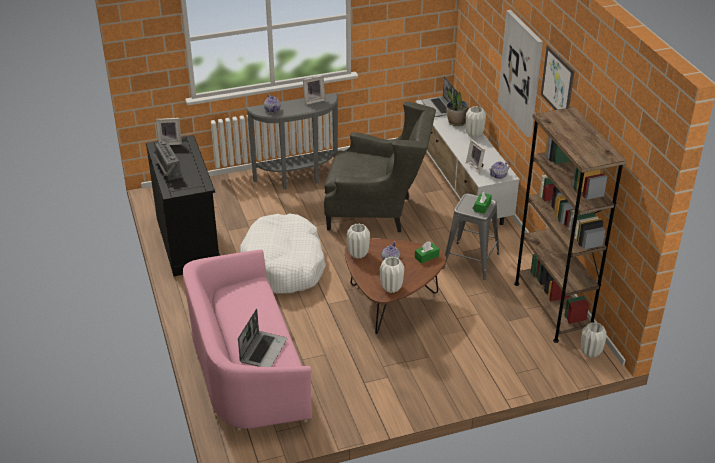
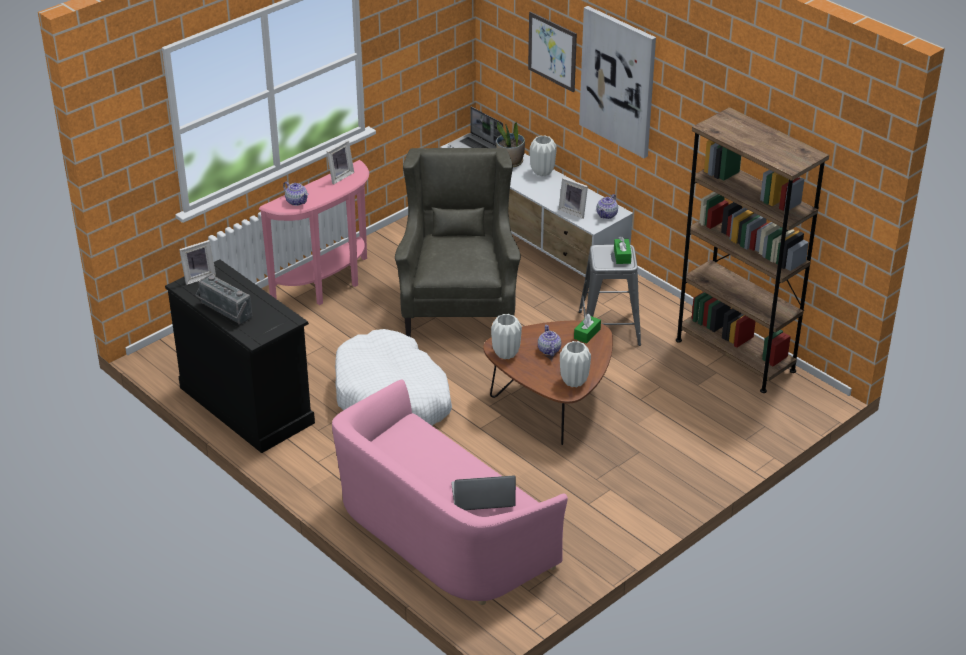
camera: 25 degrees left, 0 degrees up
(263, 350) = (482, 497): laptop -> laptop turned 90 degrees counterclockwise
(298, 179) = (328, 287): grey console table -> pink console table
(378, 212) = (458, 301): grey armchair -> grey armchair turned 75 degrees counterclockwise
(557, 83) = (690, 83): picture -> picture (552, 51)
(590, 352) = (807, 392): white vase -> none

